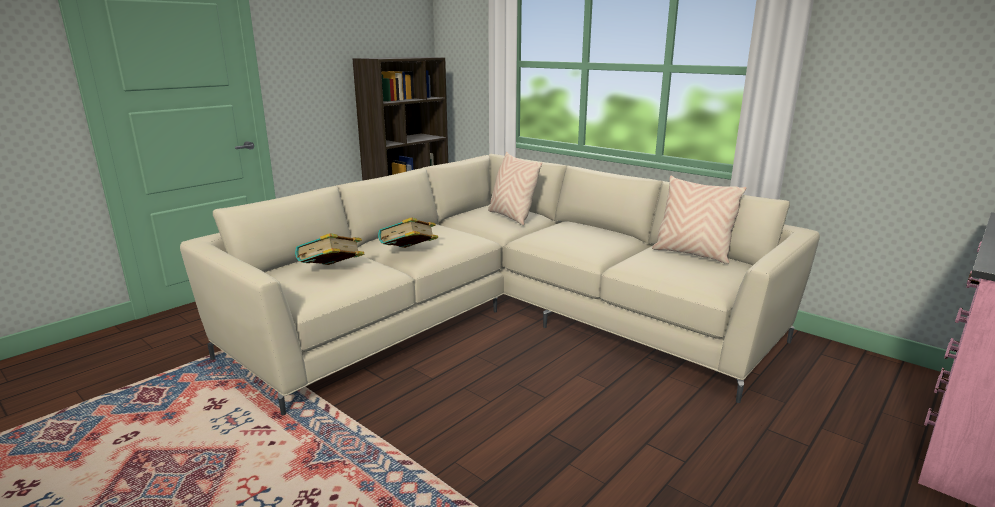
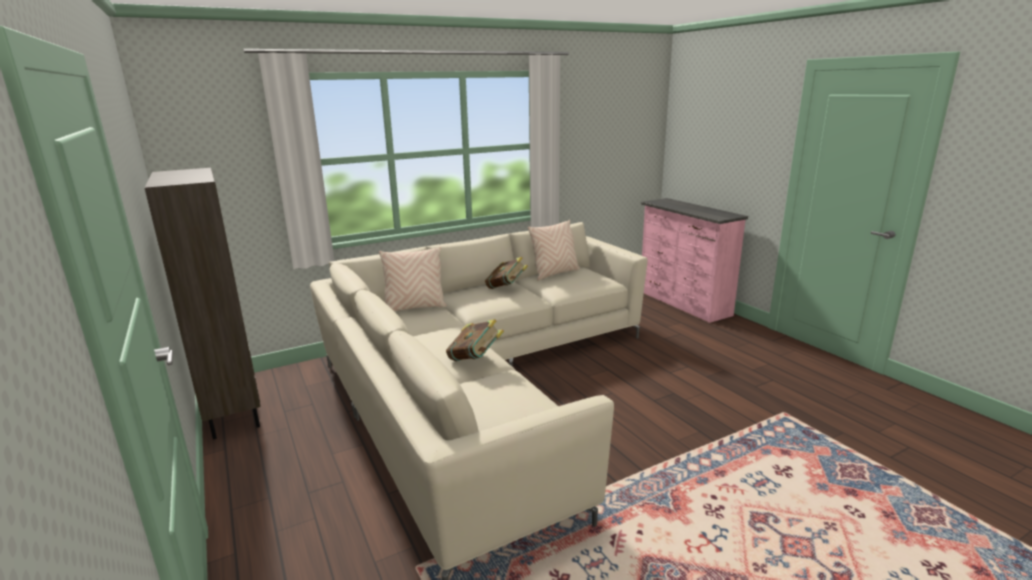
camera: 70 degrees left, 0 degrees up
(332, 272) = (498, 400): book -> book (506, 288)

